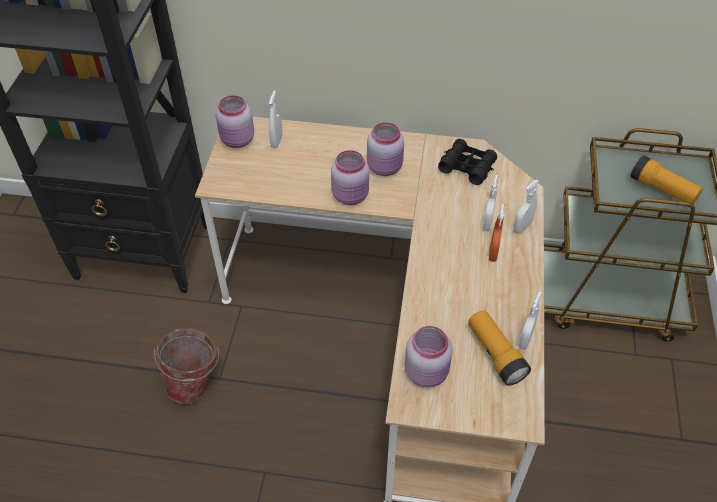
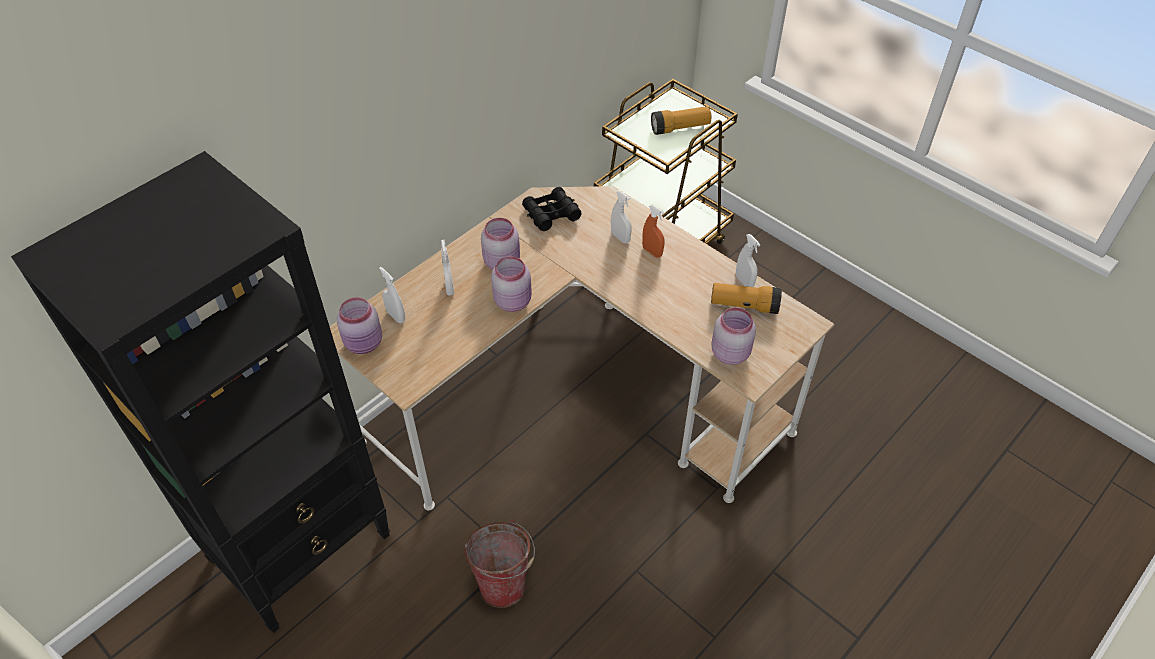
camera: 55 degrees left, 0 degrees up
(522, 227) = (642, 221): white spray bottle -> white spray bottle (449, 288)

